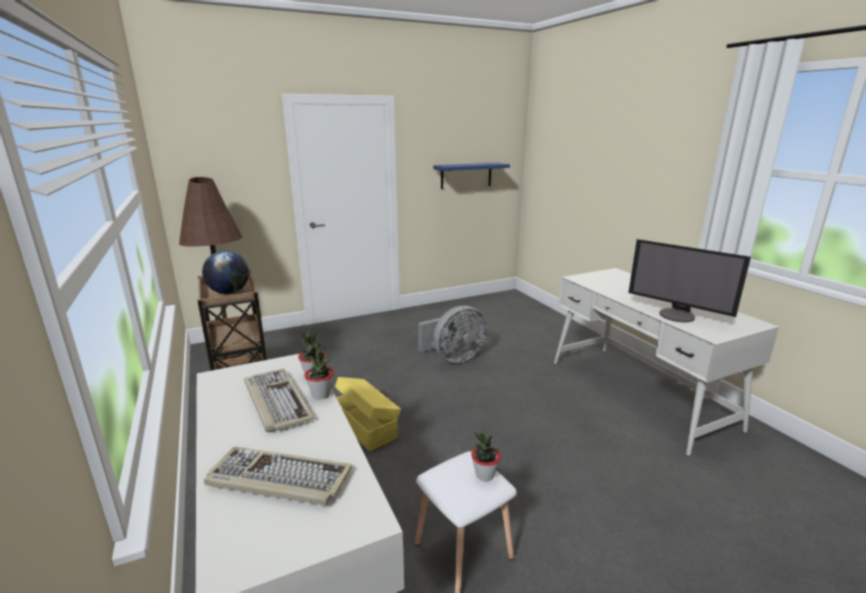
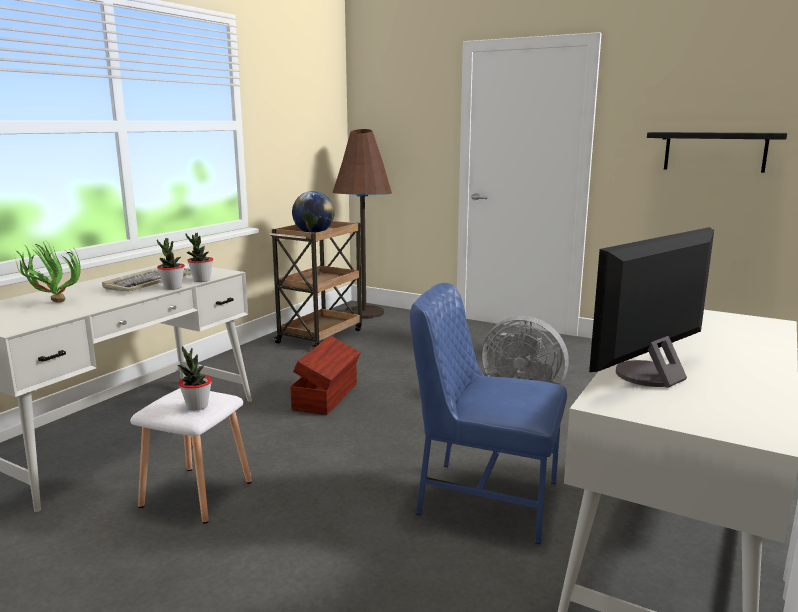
camera: 55 degrees right, 5 degrees down
(277, 479) = (51, 303): keyboard -> potted plant
(365, 426) = (327, 396): yellow storage box -> brown storage box
(466, 175) = (714, 151): blue shelf -> black shelf
(564, 423) = (485, 498): none -> blue chair
(677, 315) = (649, 375): monitor -> monitor turned 45 degrees clockwise

